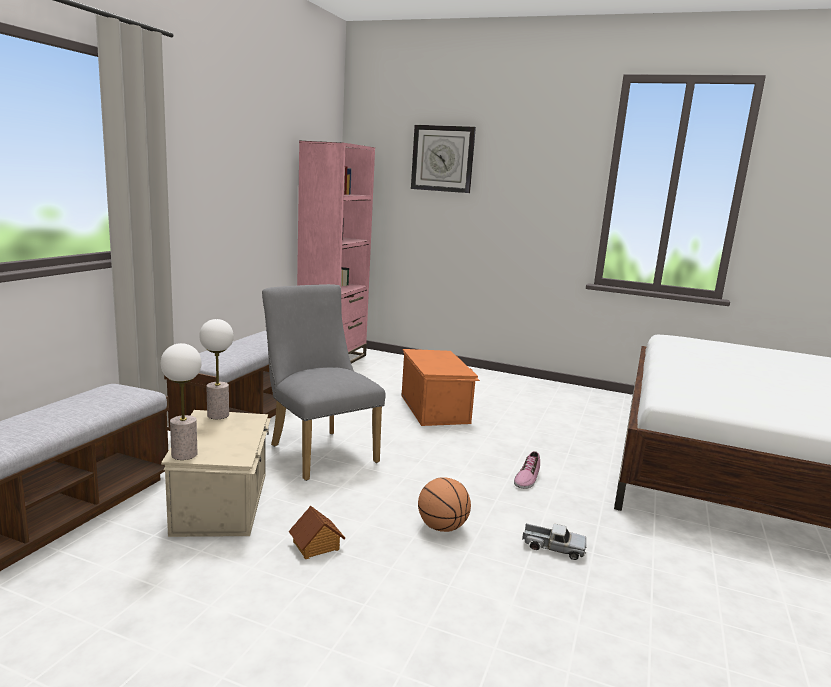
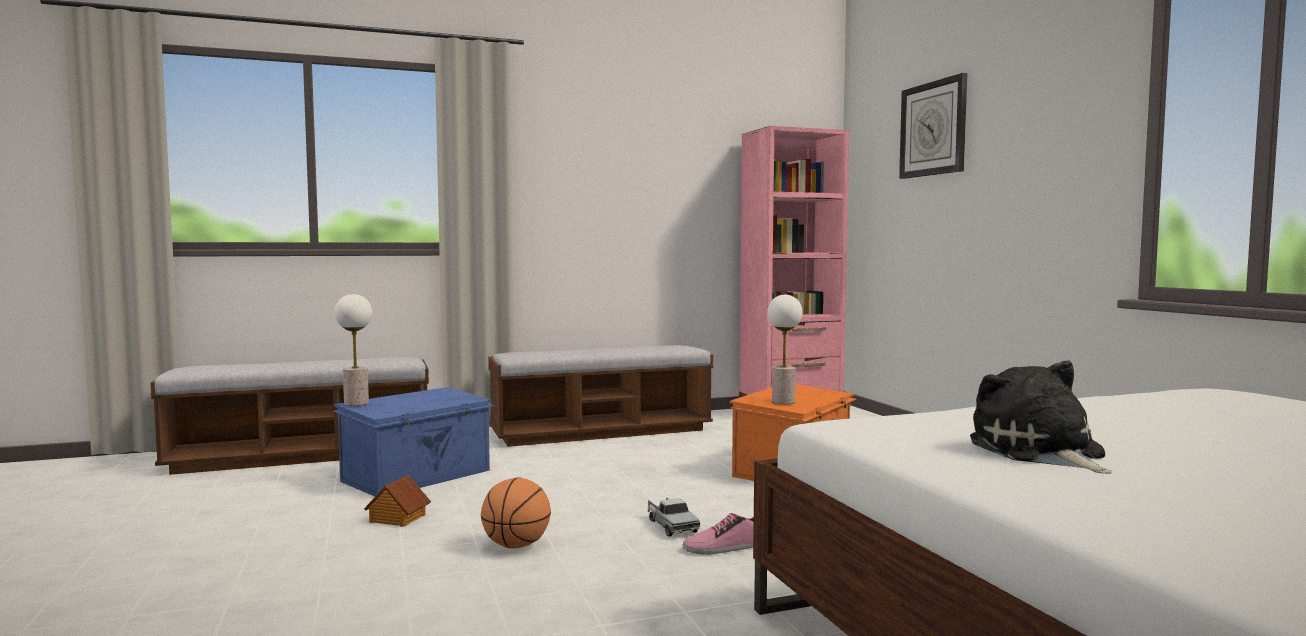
camera: 50 degrees right, 10 degrees down
(217, 415) = (450, 392): table lamp -> table lamp (783, 402)
(223, 502) = (418, 476): beige storage box -> blue storage box
(319, 451) = (574, 468): grey chair -> none
(553, 547) = (571, 602): toy truck -> toy truck (671, 525)
(763, 398) = (1039, 452): none -> plush toy

